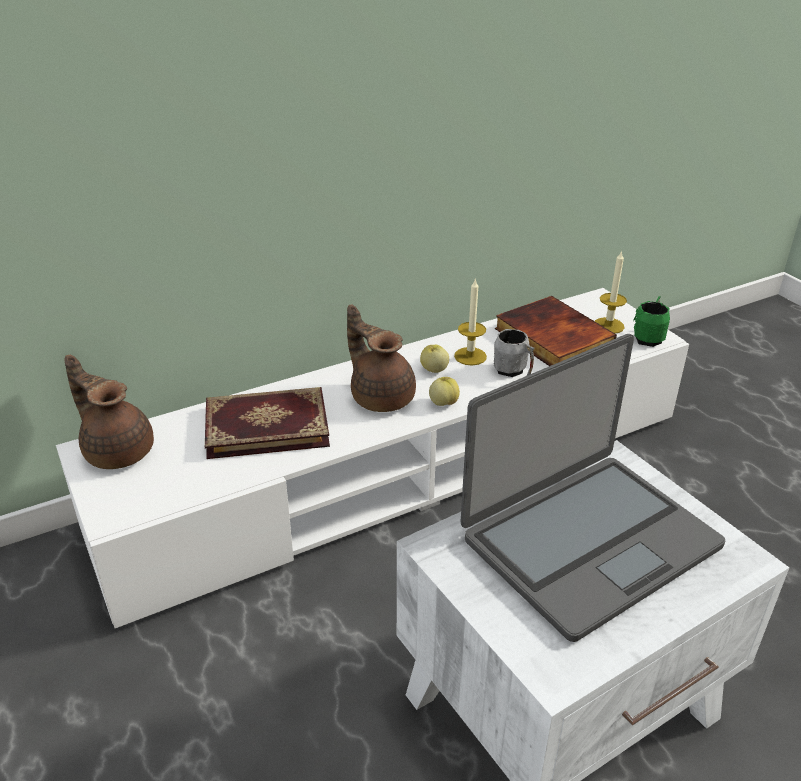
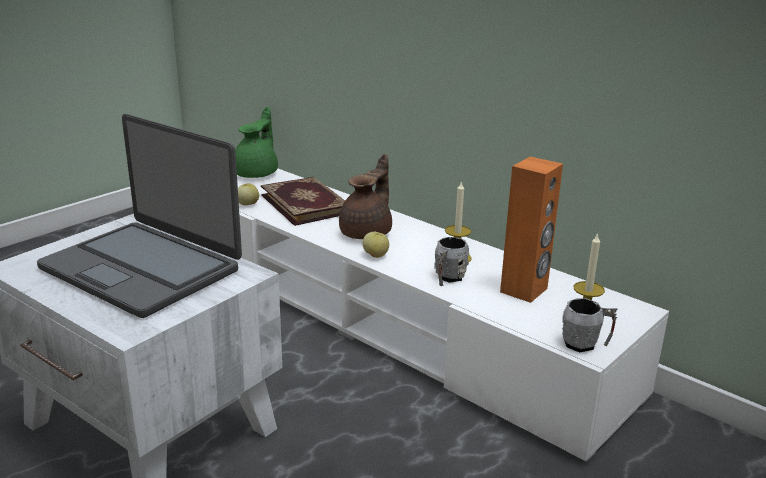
camera: 70 degrees right, 10 degrees down
(117, 450) = (257, 173): brown teapot -> green teapot
(434, 370) = (421, 246): apple -> apple (247, 204)
(551, 338) = (524, 290): book -> orange speaker
(649, 337) = (585, 344): green mug -> grey mug

